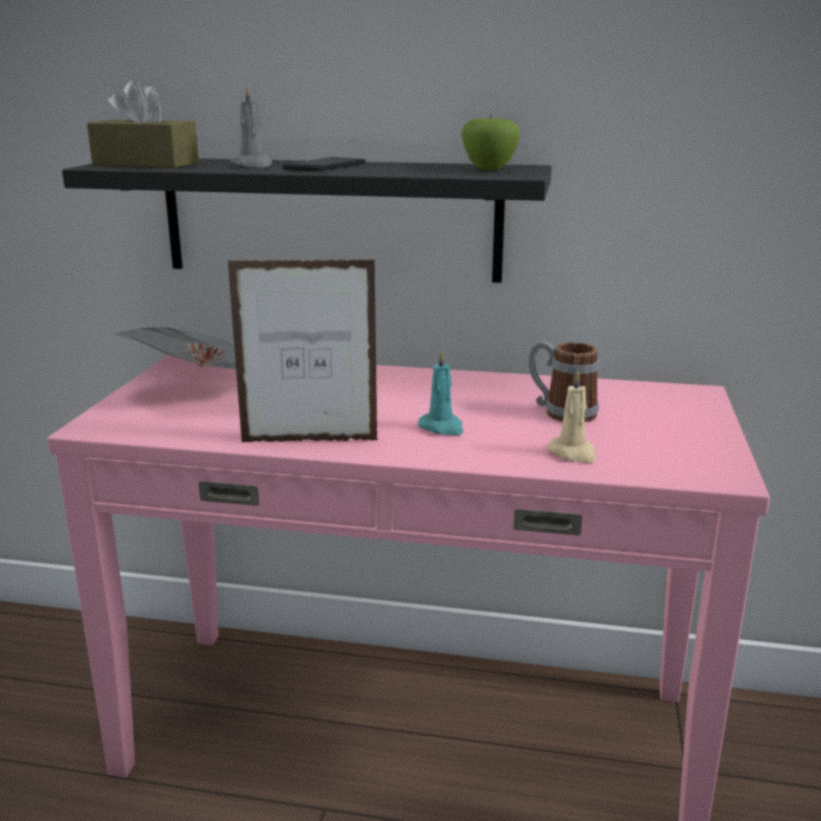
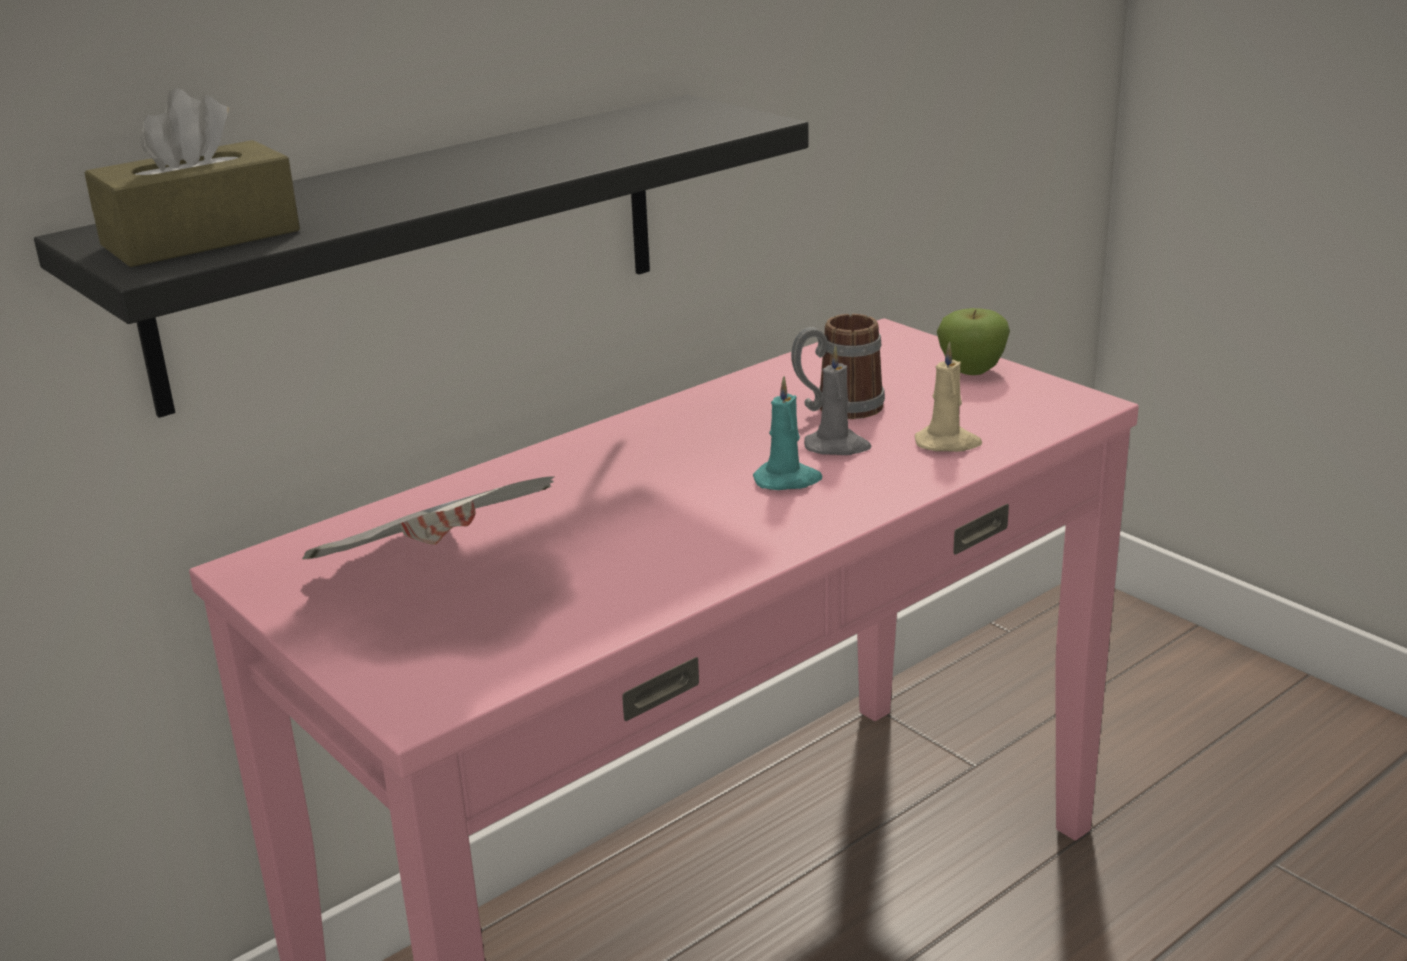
camera: 50 degrees left, 5 degrees up
(253, 165) = (378, 193): grey candle -> grey candle (837, 446)
(310, 441) = (714, 565): picture frame -> none
(325, 166) = (477, 167): phone -> none
(489, 169) = (677, 119): apple -> apple (971, 370)

